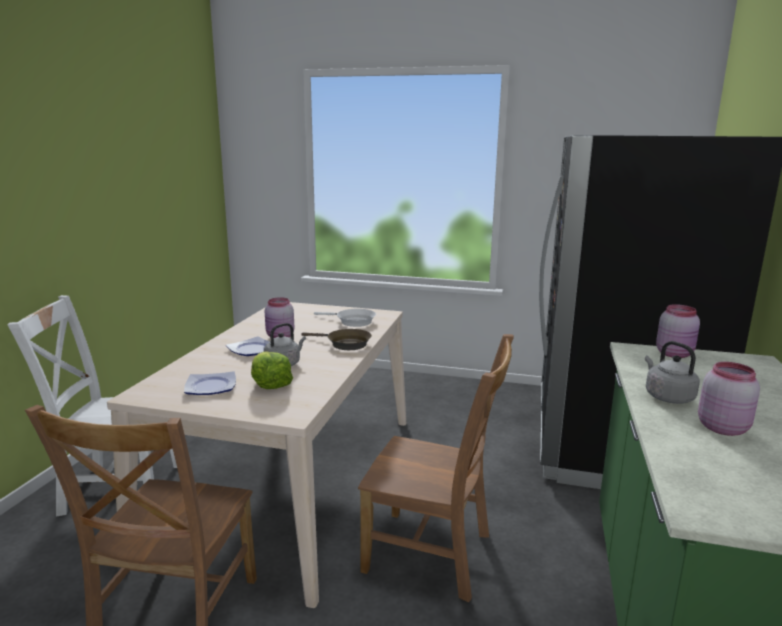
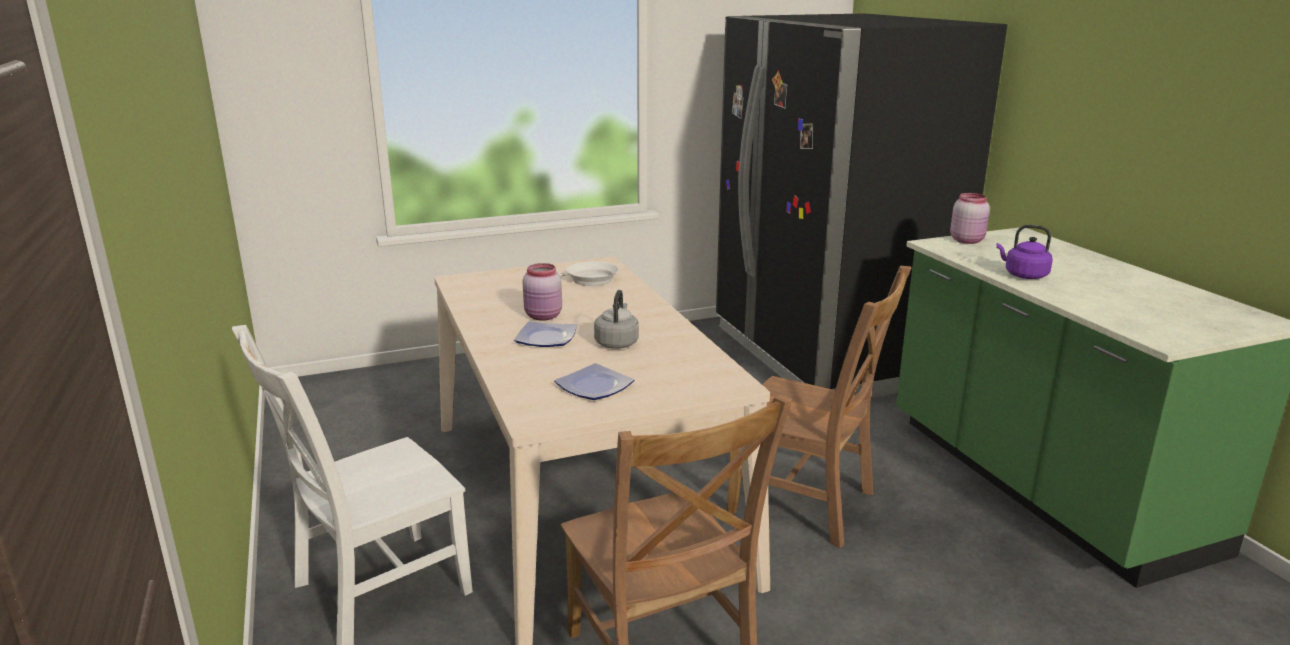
camera: 35 degrees left, 5 degrees up
(270, 384) = (649, 365): lettuce -> none
(345, 344) = (633, 306): brown frying pan -> none
(433, 554) = (807, 504): brown chair -> brown chair turned 45 degrees clockwise
(667, 397) = (1023, 275): grey kettle -> purple kettle
(722, 427) = (1087, 287): pink jar -> none

